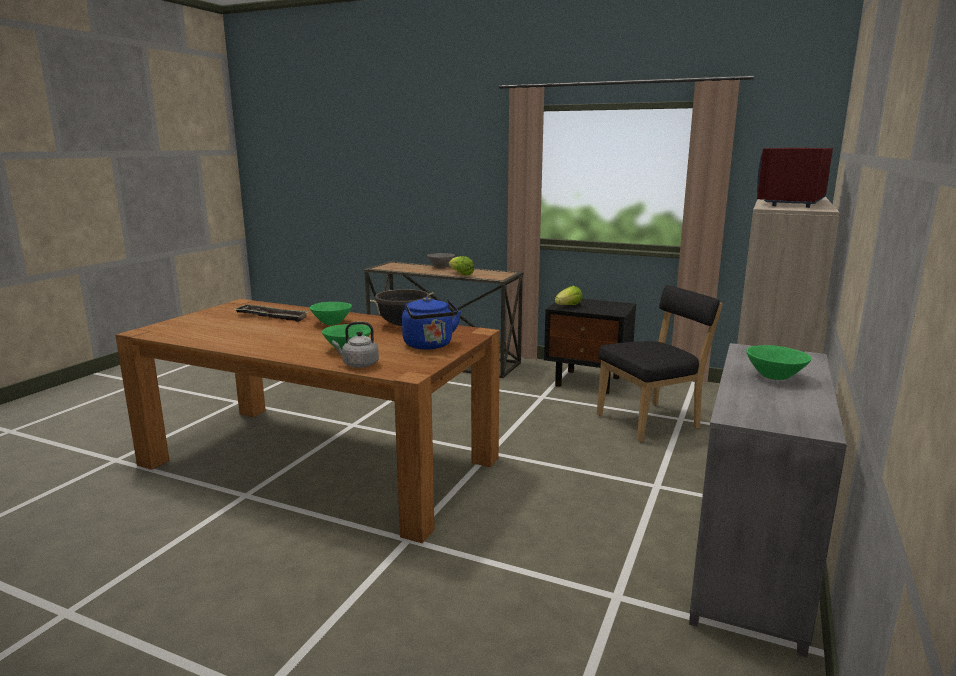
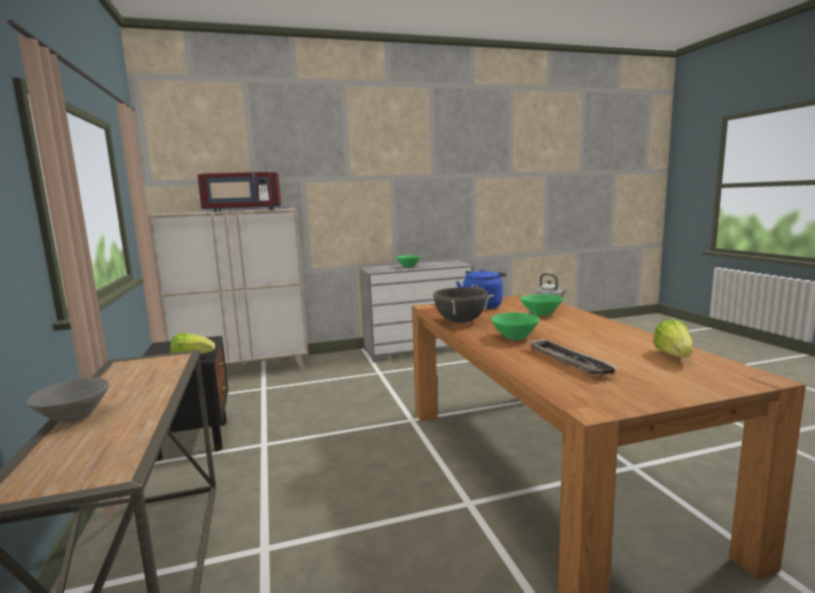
camera: 130 degrees left, 5 degrees down
(460, 274) = (160, 380): lettuce -> lettuce (673, 356)
(652, 421) = (279, 394): black chair -> none

